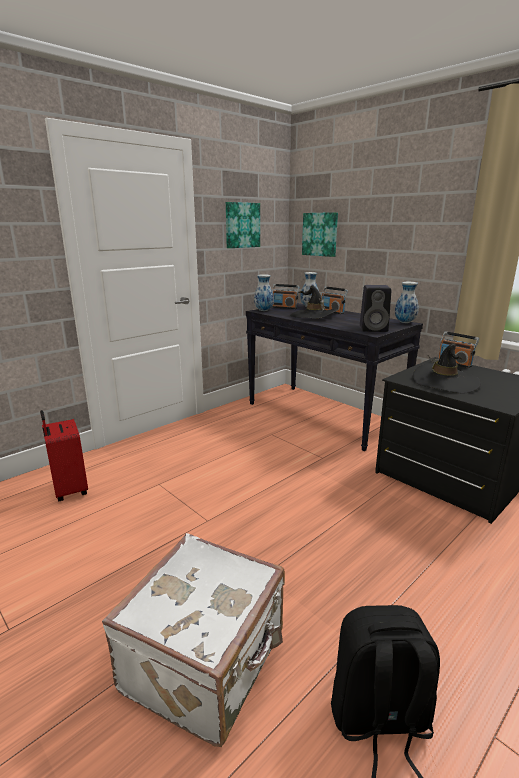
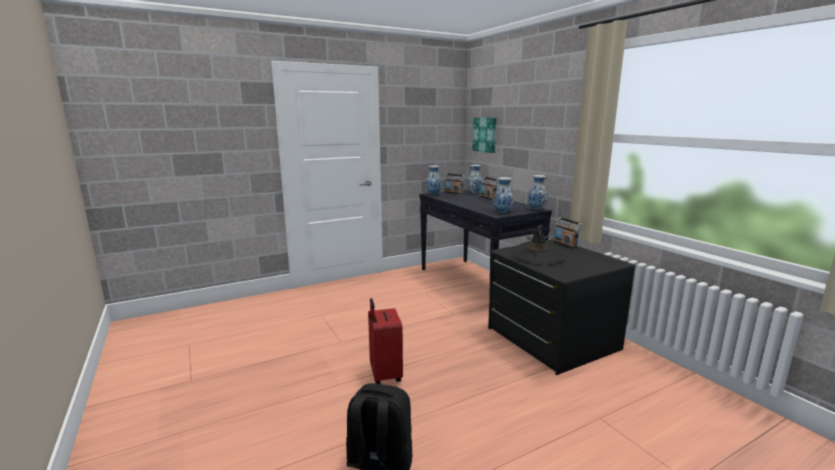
camera: 15 degrees right, 5 degrees down
(69, 490) = (261, 312): red suitcase -> red suitcase (384, 375)
(207, 662) = (292, 417): white suitcase -> none
(242, 225) = (420, 127): picture -> none
(313, 316) = (467, 200): black hat -> none
(374, 329) = (503, 212): black speaker -> vase

